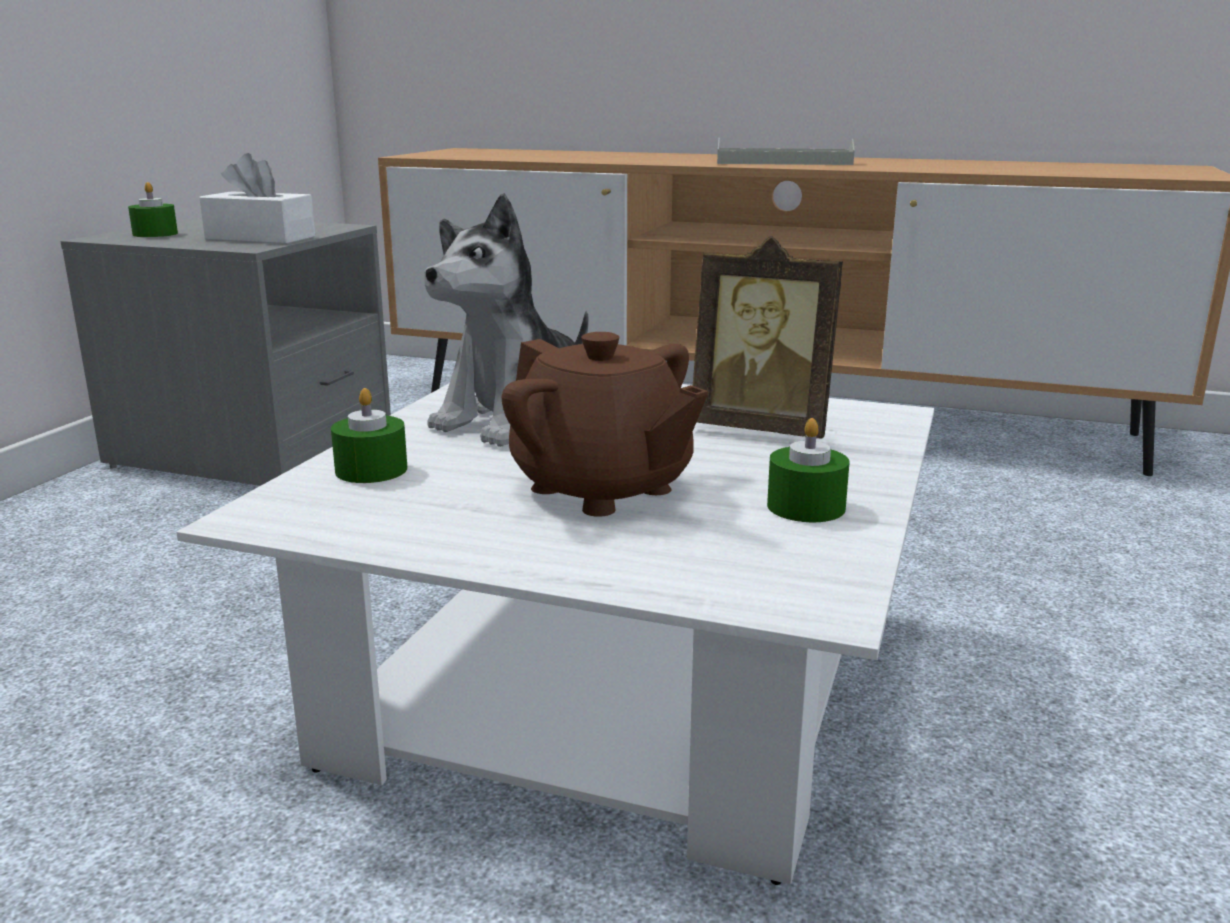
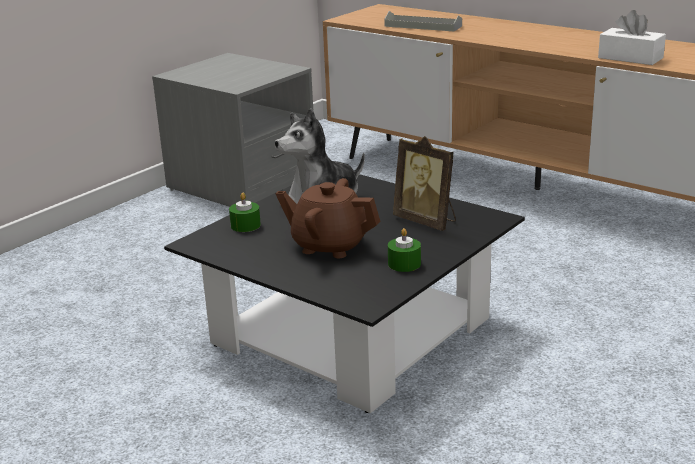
camera: 20 degrees right, 5 degrees up
(155, 234) = (197, 72): green candle -> none
(260, 238) = (245, 79): white tissue box -> white tissue box (630, 58)
(602, 489) = (329, 246): brown teapot -> brown teapot turned 135 degrees clockwise
(615, 687) = (351, 331): white coffee table -> black coffee table
(784, 162) = (546, 42): grey tray -> grey tray (423, 26)

